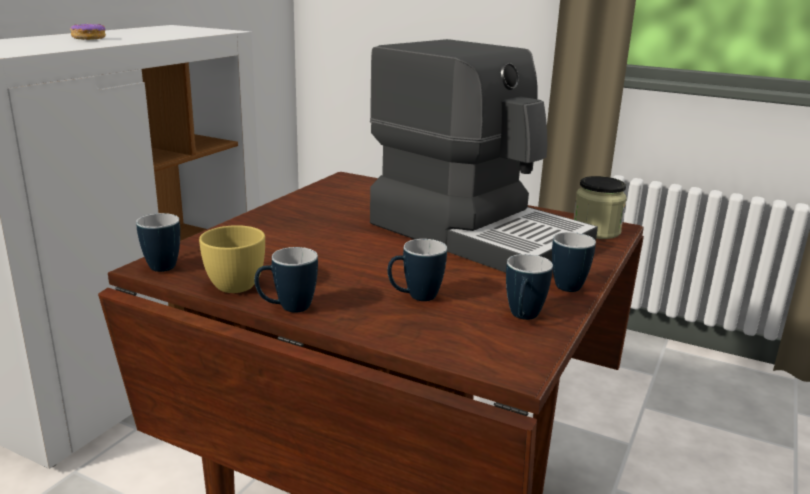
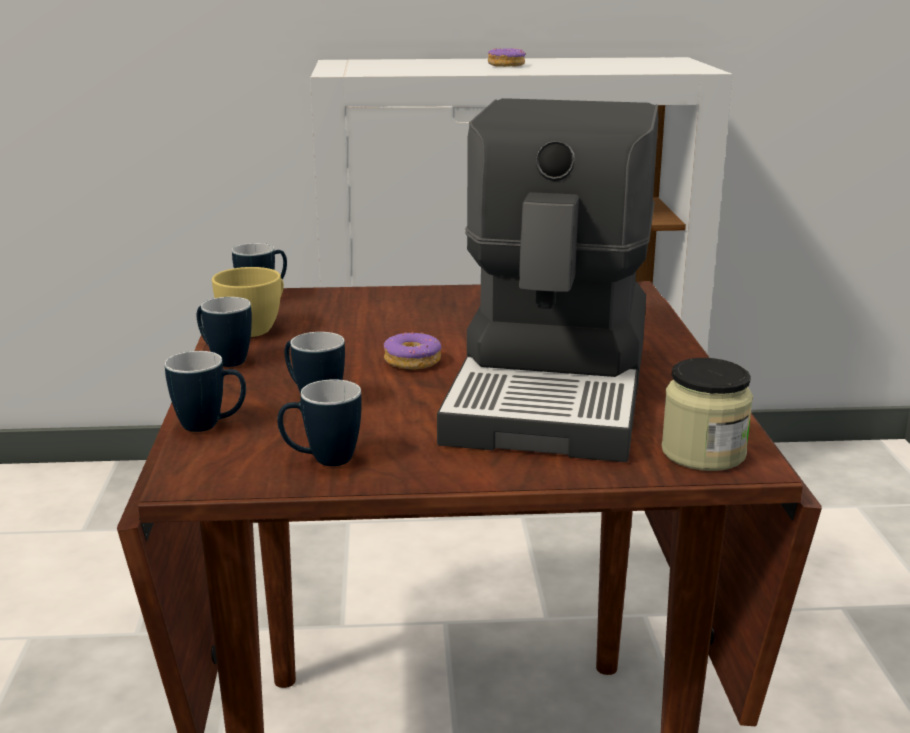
camera: 60 degrees right, 0 degrees up
(383, 254) = (413, 361): none -> donut
(571, 284) = (461, 469): mug -> mug (210, 426)

